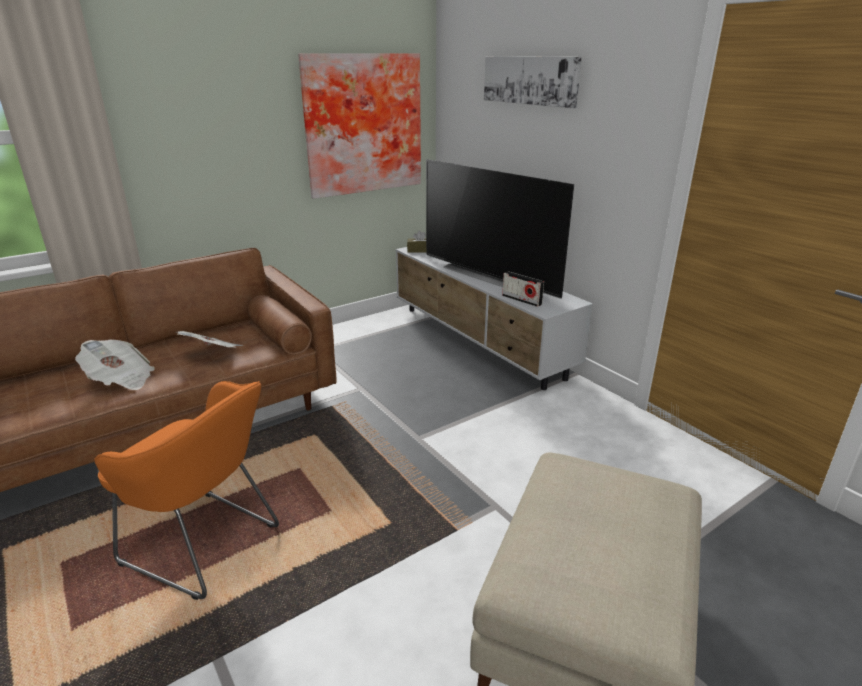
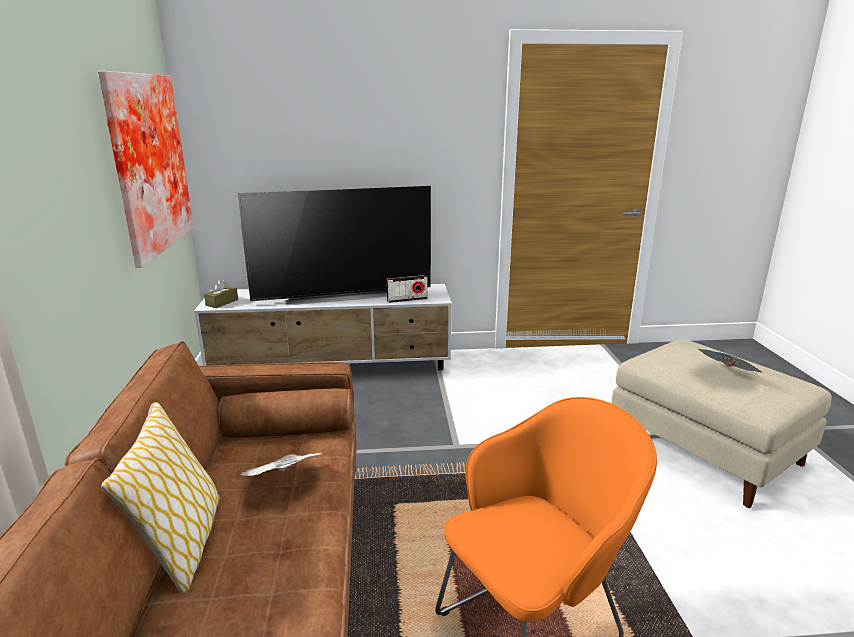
camera: 60 degrees left, 5 degrees down
(120, 379) = (270, 574): newspaper -> newspaper (726, 376)
(142, 349) = (182, 545): none -> pillow
(530, 80) = (336, 101): picture -> none

